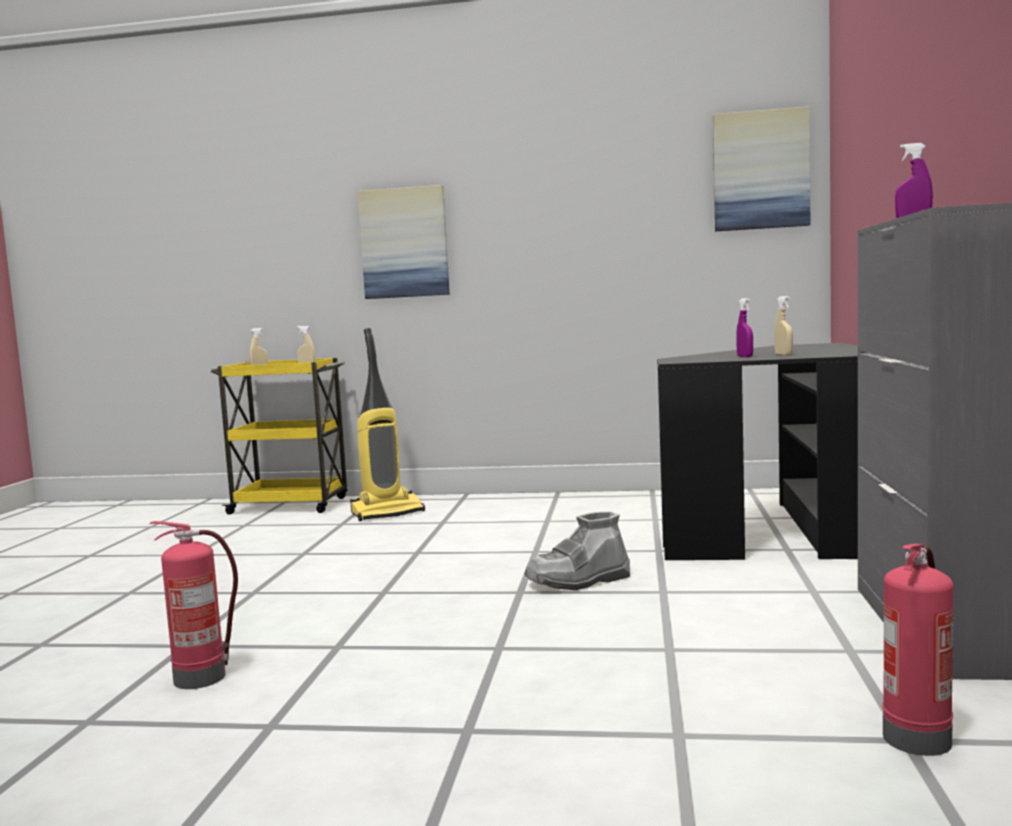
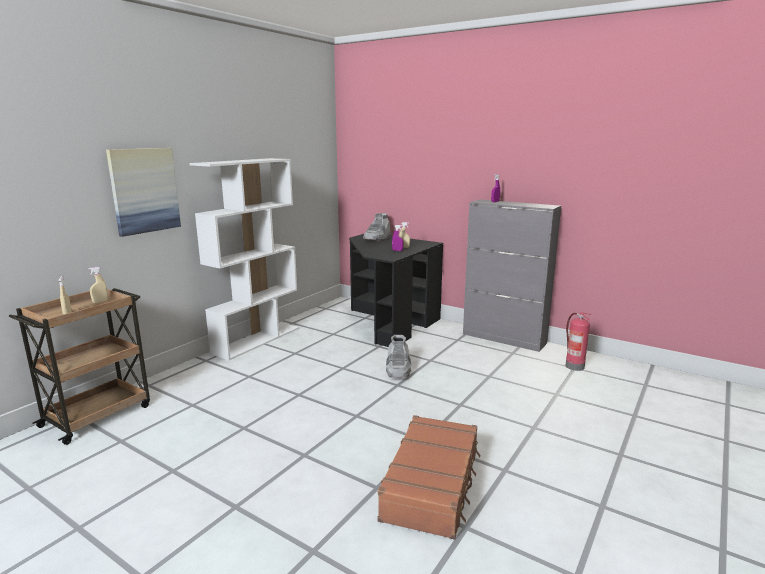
camera: 65 degrees left, 10 degrees up
(203, 677) = (432, 484): fire extinguisher -> brown suitcase
(291, 506) = (98, 415): yellow cart -> brown cart
(387, 512) = (194, 386): vacuum cleaner -> none
(559, 498) = (257, 340): none -> white bookcase
(760, 170) = (316, 147): picture -> none
(804, 347) = (377, 239): none -> grey boot

